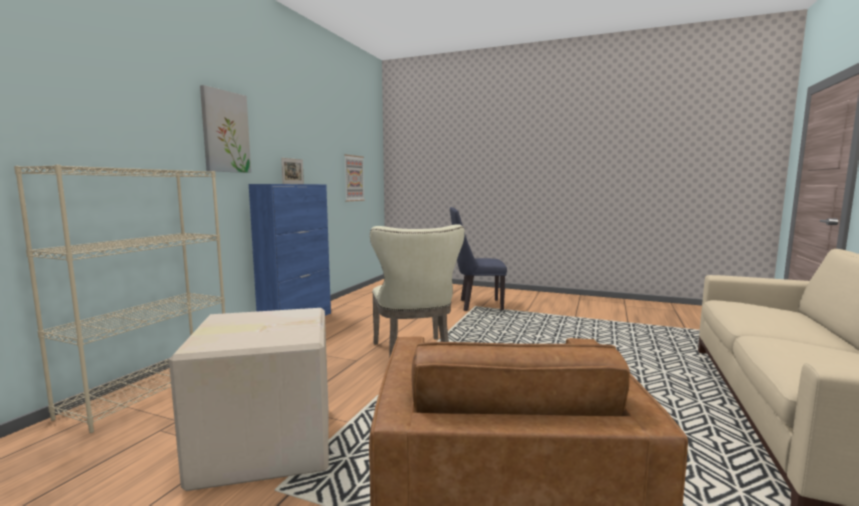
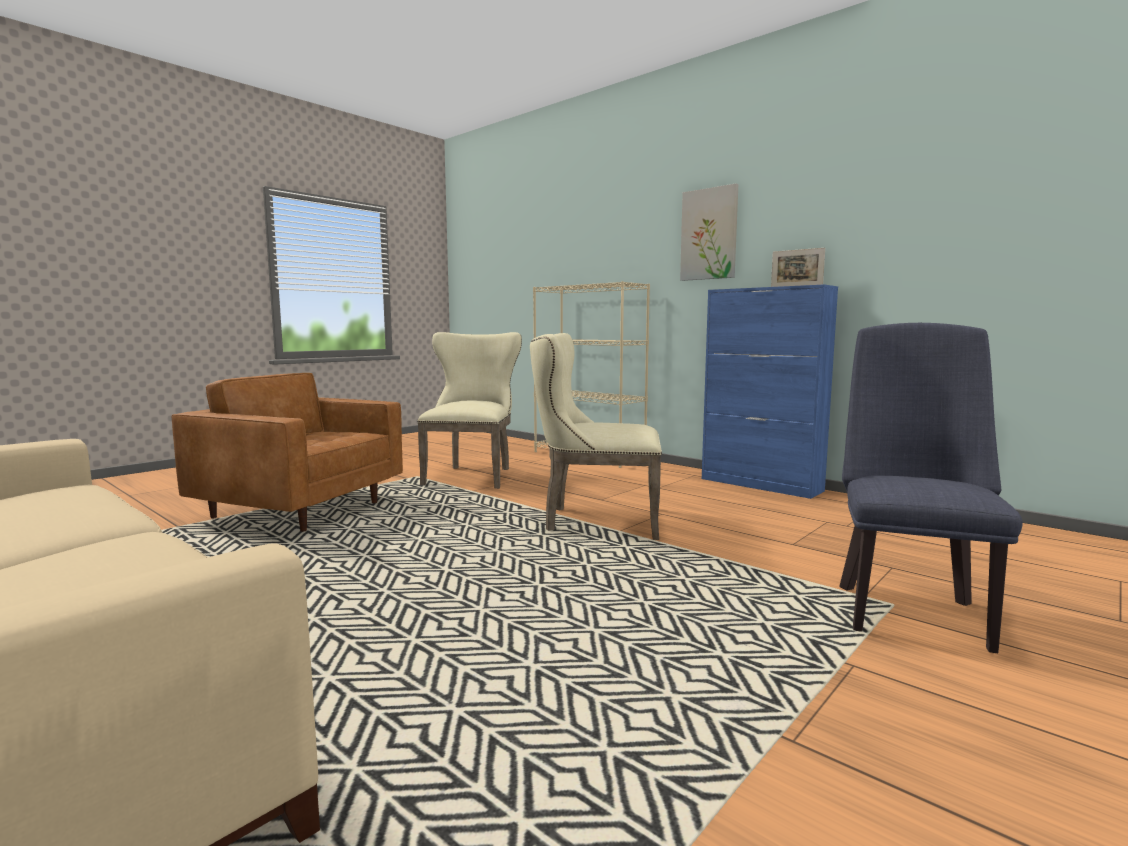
camera: 110 degrees right, 0 degrees up
(264, 443) = (472, 475): cardboard box -> beige chair
(353, 178) = (1036, 263): picture -> none

